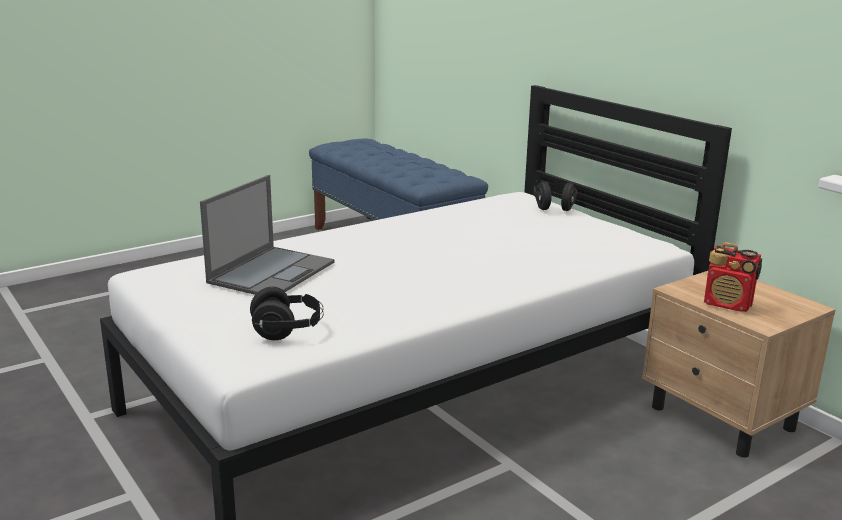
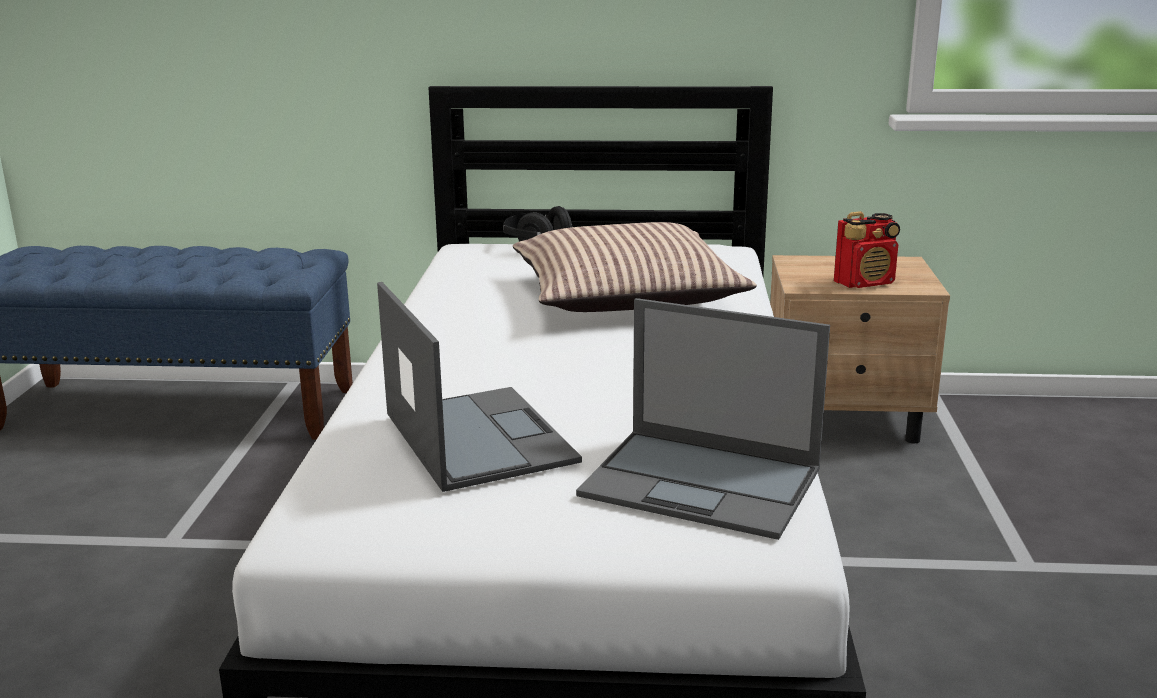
camera: 50 degrees left, 0 degrees up
(288, 330) = (704, 483): black headphones -> laptop
(517, 246) = (626, 295): none -> pillow

